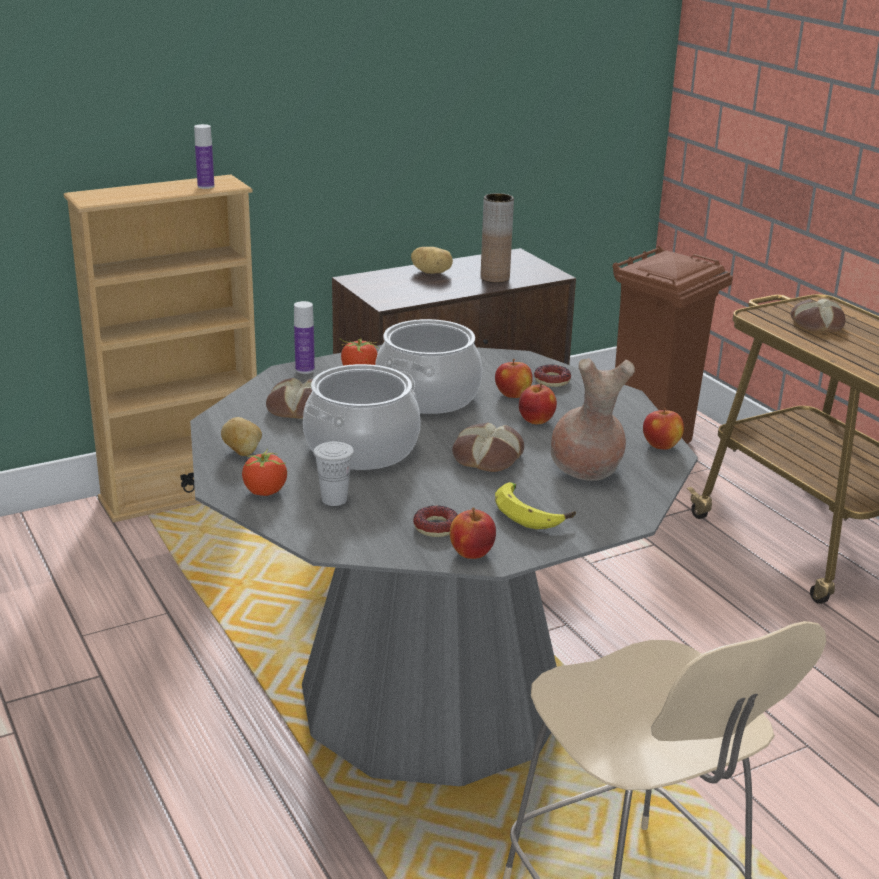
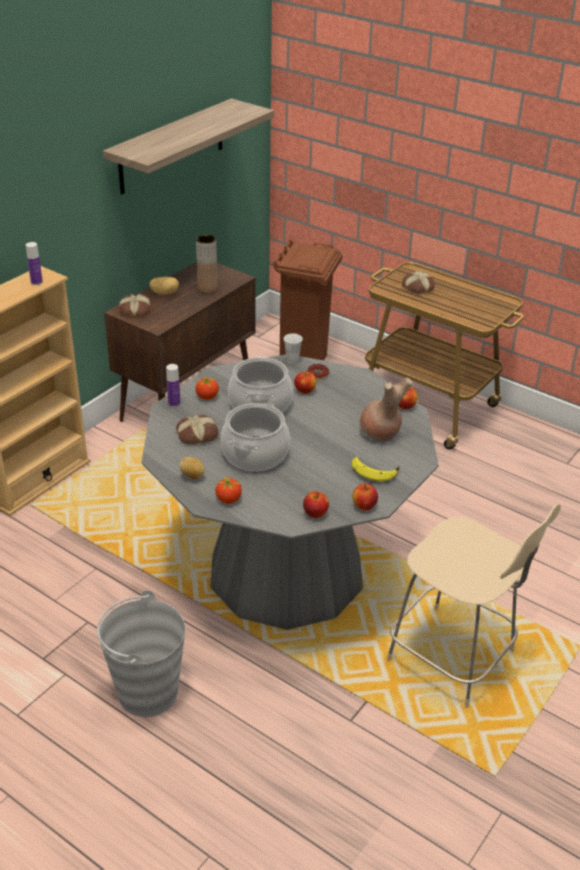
camera: 25 degrees left, 10 degrees up
(100, 796) = (147, 692): none -> grey bucket
(334, 499) = (269, 493): white cup -> white cup (292, 361)
(436, 527) = (334, 495): donut -> none
(486, 66) = (172, 146): none -> shelf
(486, 456) = (324, 440): bread -> bread (134, 310)
(536, 420) = (331, 407): apple -> apple (315, 514)

